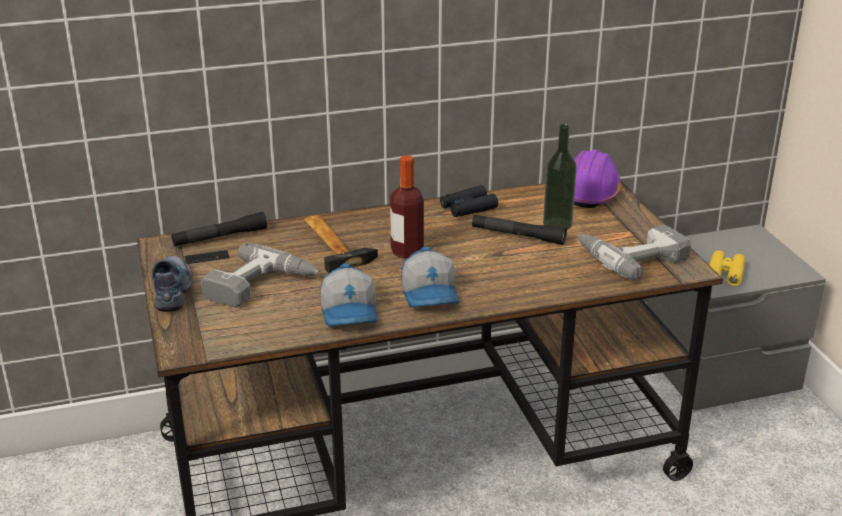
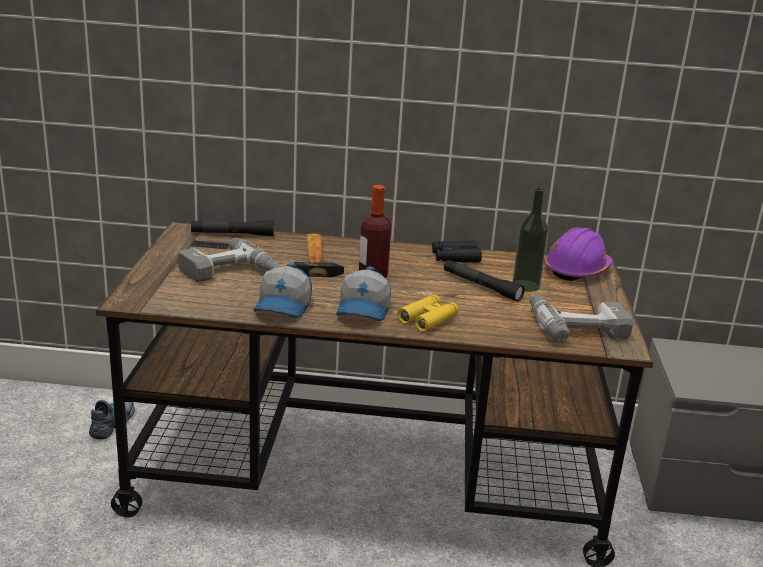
camera: 20 degrees right, 5 degrees down
(173, 290) = (162, 260): shoe -> shoe (113, 423)
(725, 273) = (704, 380): yellow binoculars -> yellow binoculars (428, 319)

